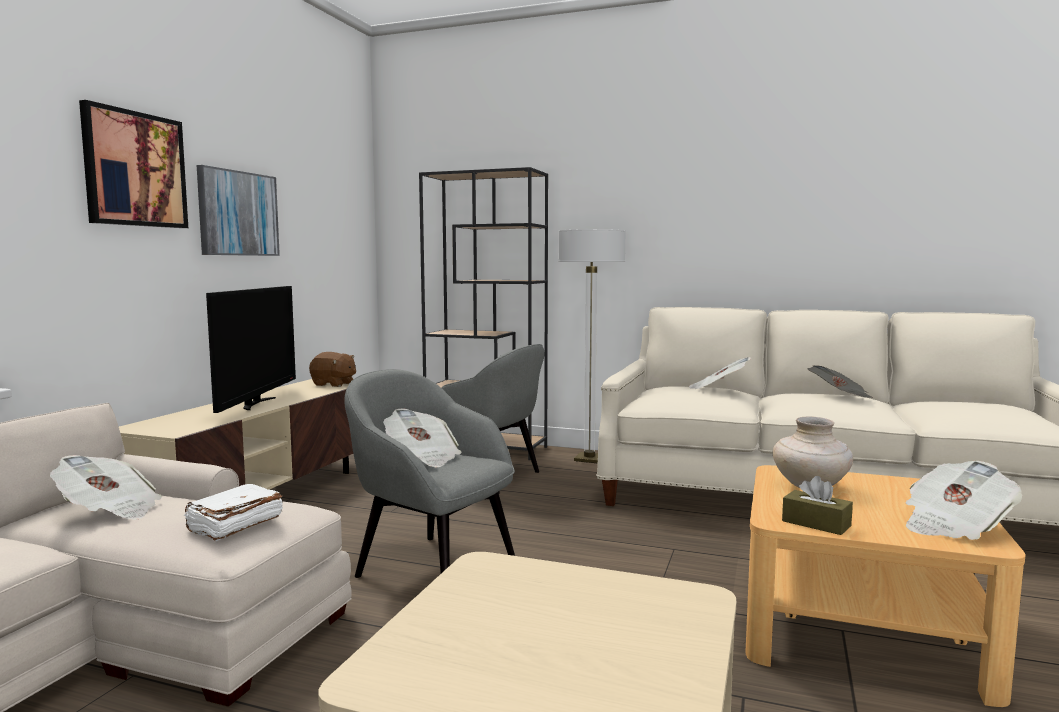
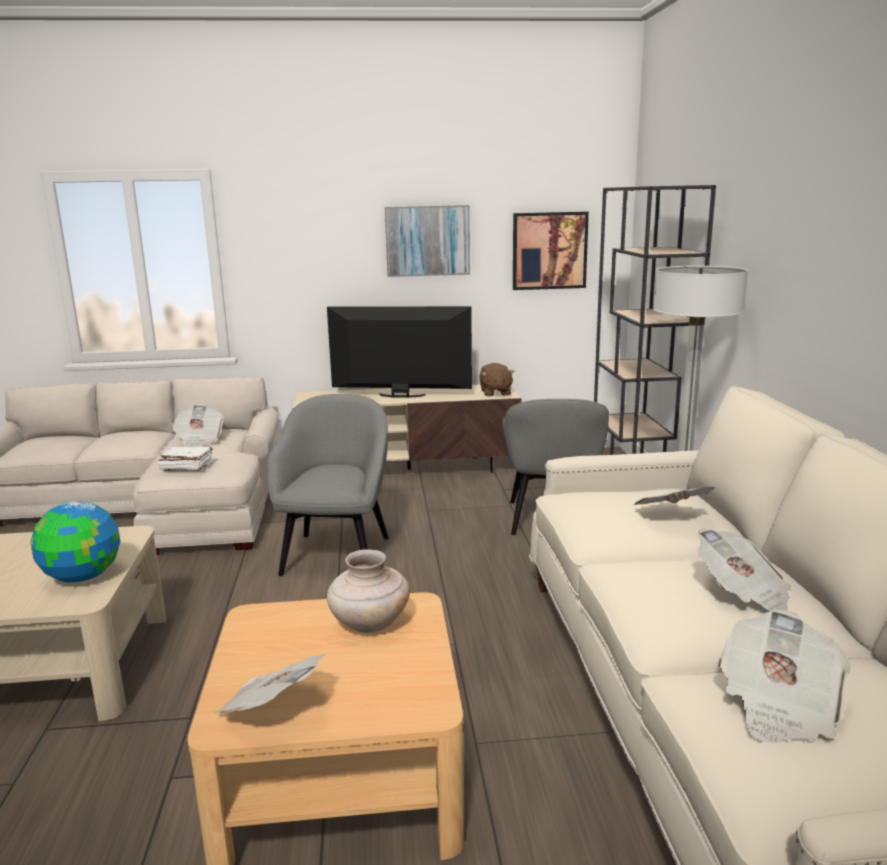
camera: 65 degrees right, 10 degrees up
(135, 169) = (328, 218): picture -> picture (549, 250)
(256, 403) = (401, 396): television -> television turned 150 degrees counterclockwise
(423, 457) = (328, 469): newspaper -> newspaper (778, 706)
(616, 598) = (83, 577): none -> globe
(816, 523) = (250, 633): brown tissue box -> none

